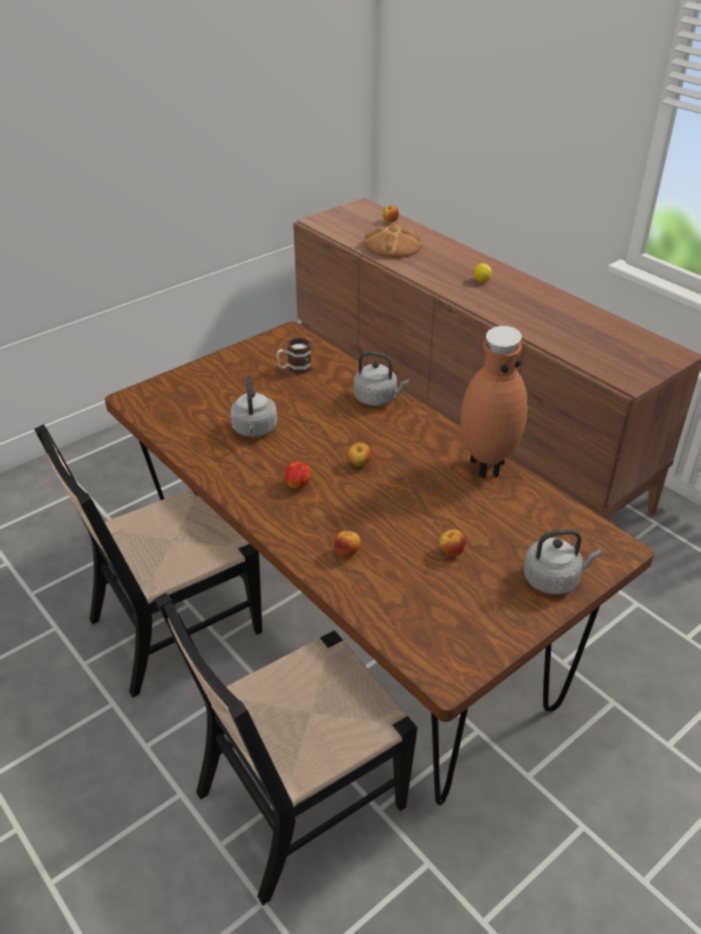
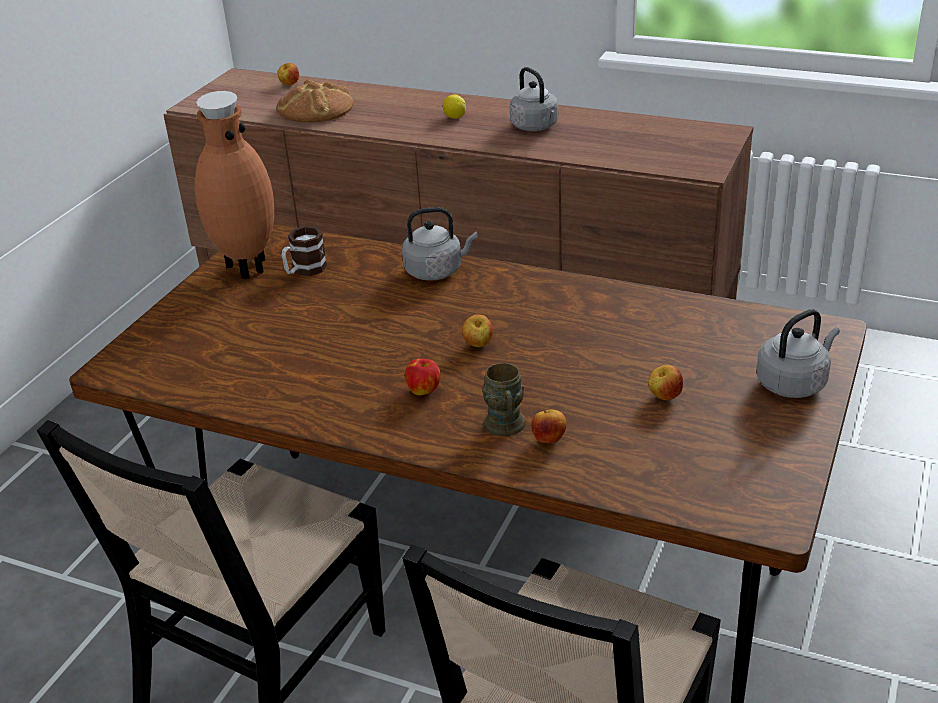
camera: 25 degrees left, 5 degrees down
(254, 430) = (314, 351): grey kettle -> grey kettle (536, 127)
(327, 532) = (506, 428): none -> brown mug
(486, 466) = (622, 299): brown vase -> brown vase (245, 267)

